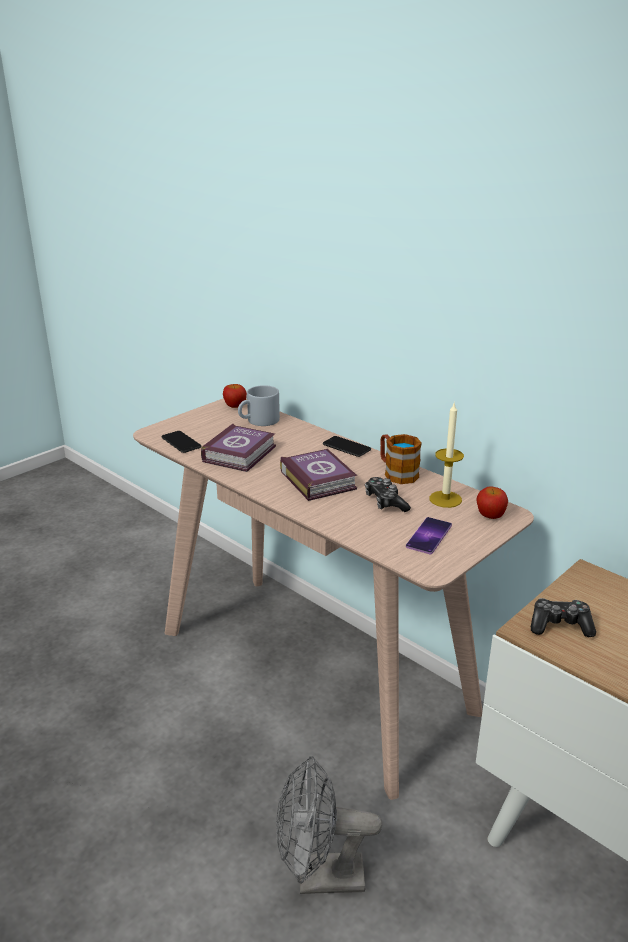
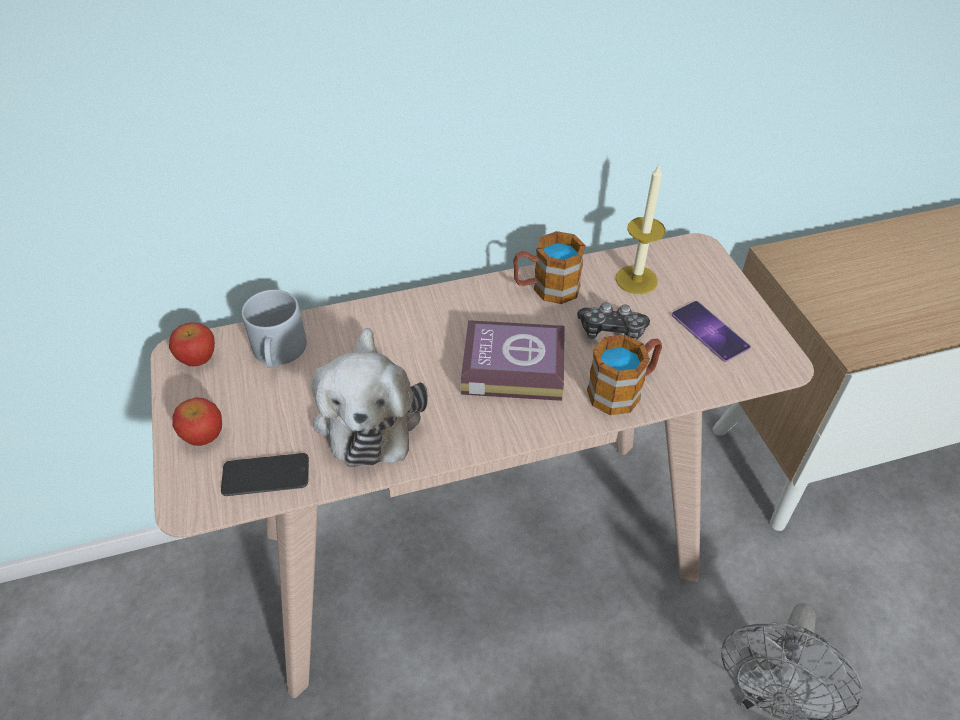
camera: 60 degrees left, 20 degrees up
(241, 453) = (369, 415): book -> plush toy
(338, 517) = (623, 389): none -> mug
(346, 447) = (442, 300): phone -> none
(490, 515) = (692, 264): apple -> apple (203, 436)
(560, 625) = (856, 321): game controller -> none

